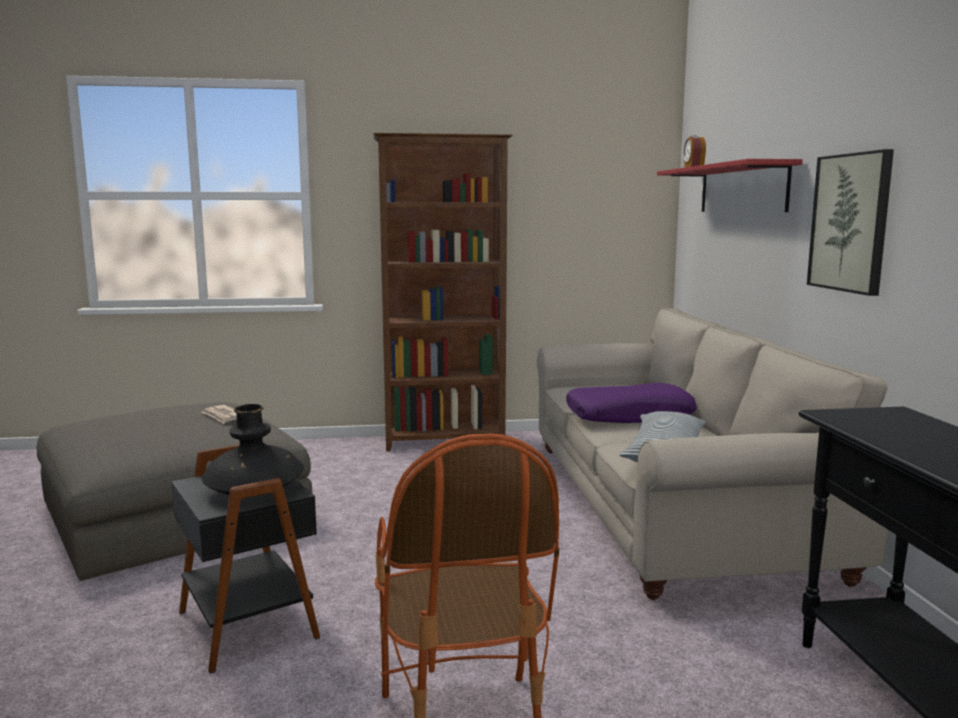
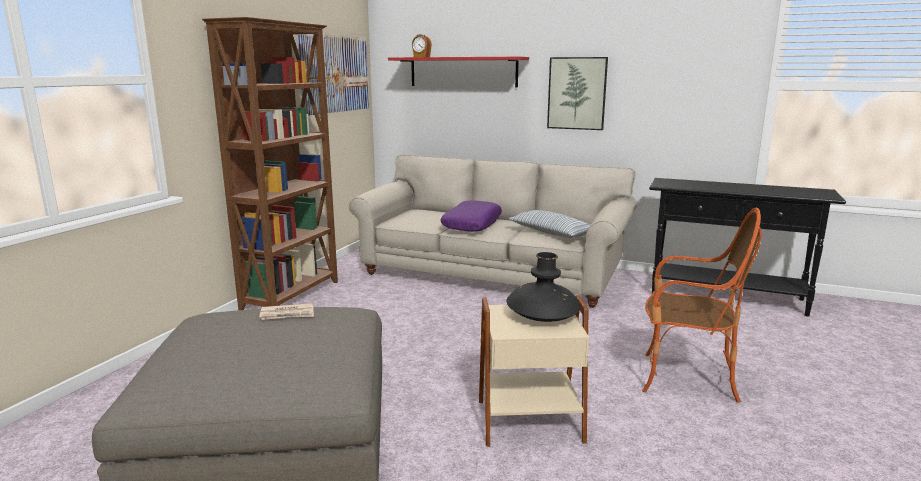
camera: 60 degrees left, 5 degrees up
(251, 623) = (528, 419): black side table -> beige side table
(591, 194) = (334, 74): none -> picture

